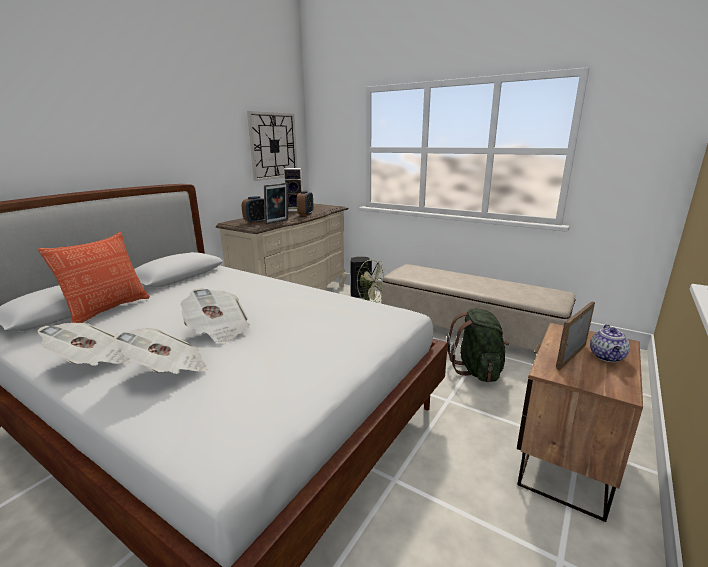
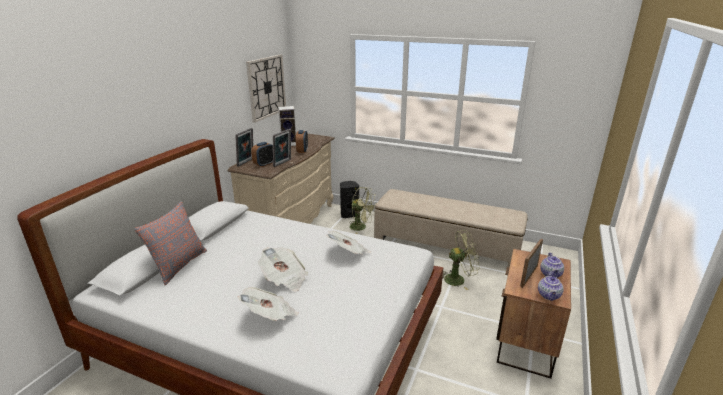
camera: 10 degrees left, 5 degrees up
(94, 362) = (208, 314): newspaper -> newspaper (349, 253)
(108, 309) = (179, 266): orange pillow -> grey pillow
(239, 220) = (246, 162): none -> picture frame
(477, 370) = (458, 279): green backpack -> green fan
(603, 384) = (549, 296): none -> teapot

